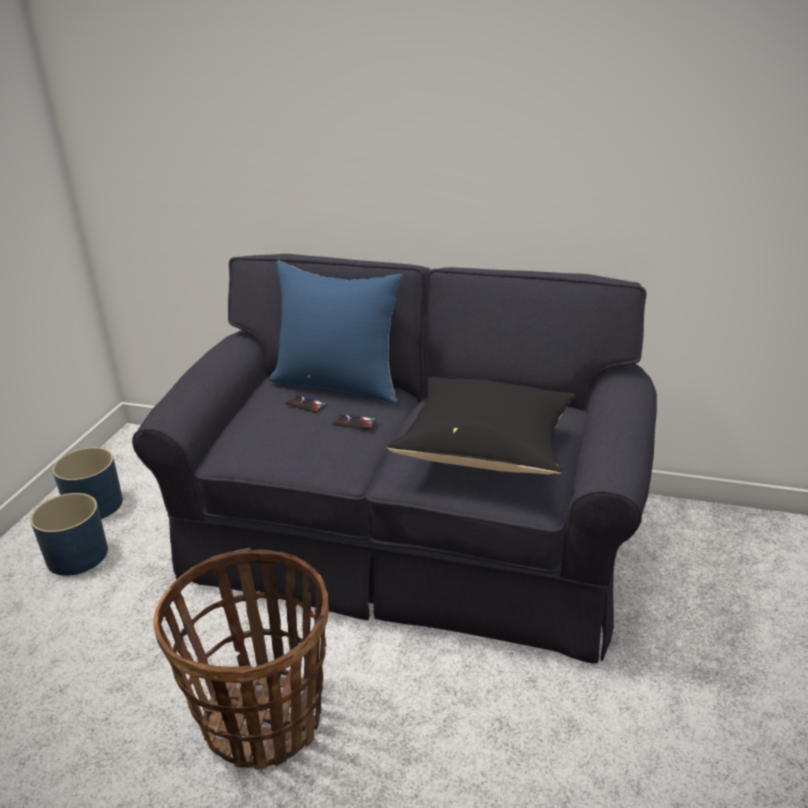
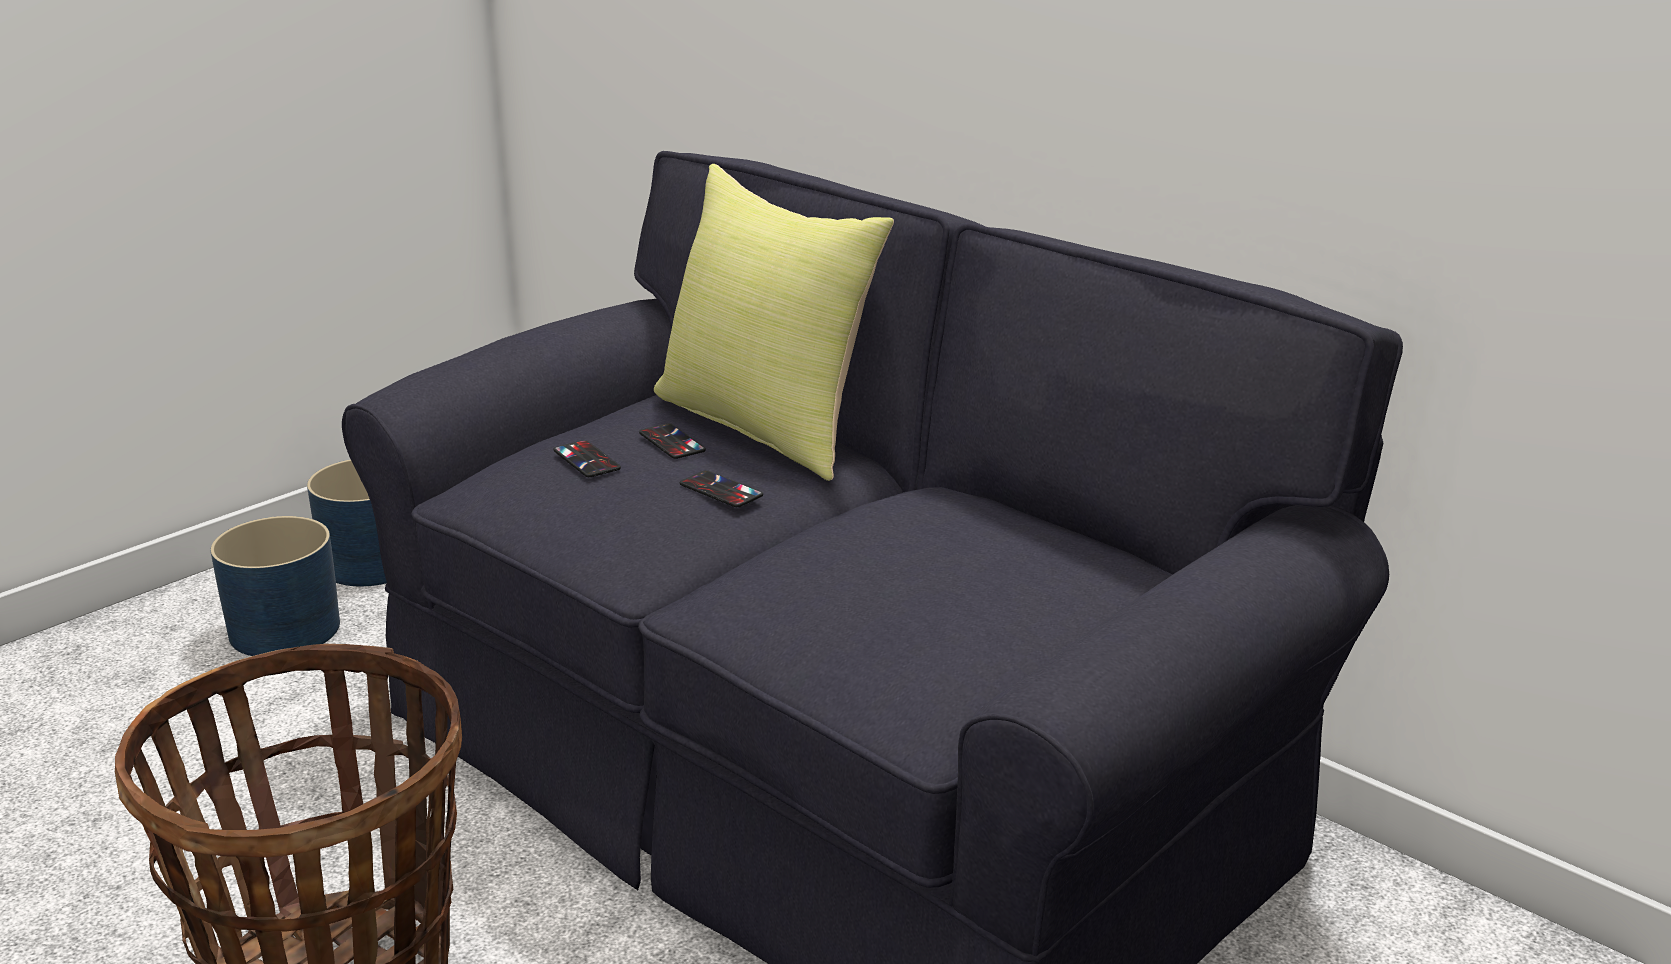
camera: 25 degrees right, 5 degrees down
(275, 424) = (587, 460): none -> phone
(339, 384) = (768, 426): blue pillow -> yellow pillow
(487, 449) = (912, 599): black pillow -> none

